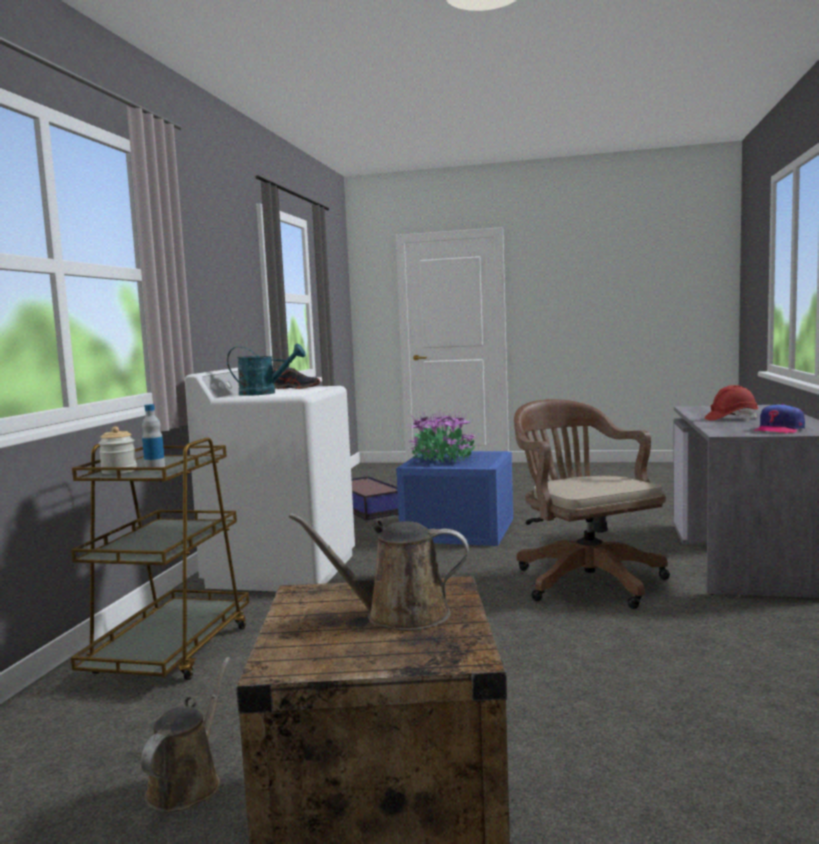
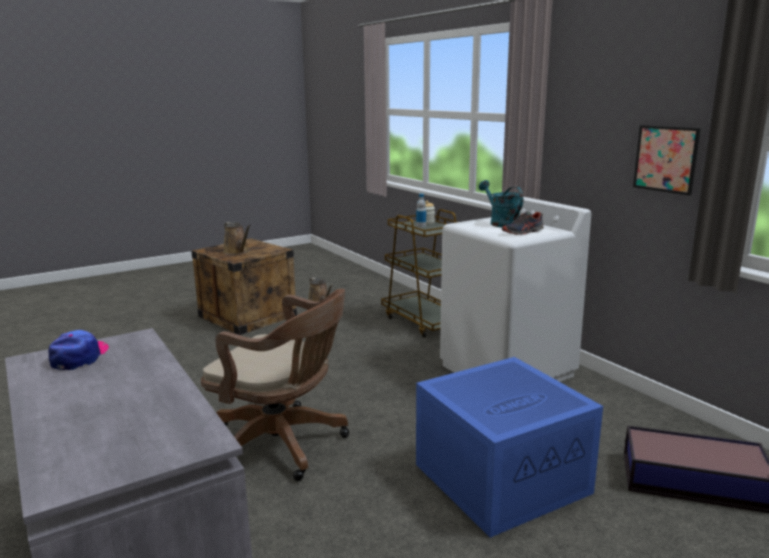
camera: 135 degrees right, 10 degrees up
(236, 313) = (665, 159): none -> picture
(264, 393) = (500, 223): turquoise watering can -> turquoise watering can turned 105 degrees clockwise
(398, 615) = (237, 251): brown watering can -> brown watering can turned 90 degrees clockwise
(442, 459) = (516, 387): potted plant -> none
(731, 418) = (132, 387): red hard hat -> none

